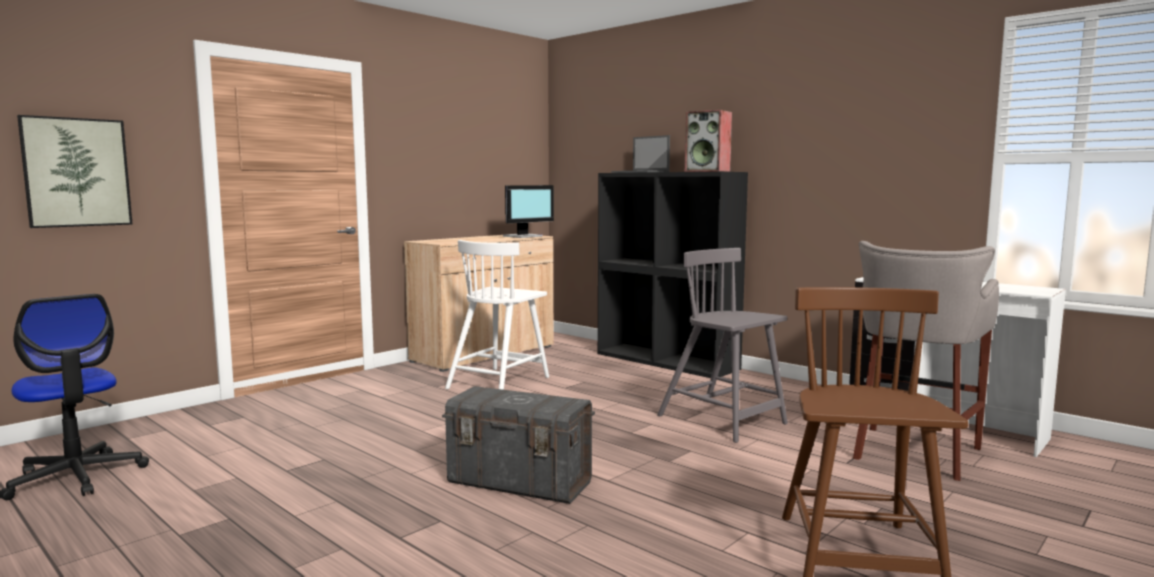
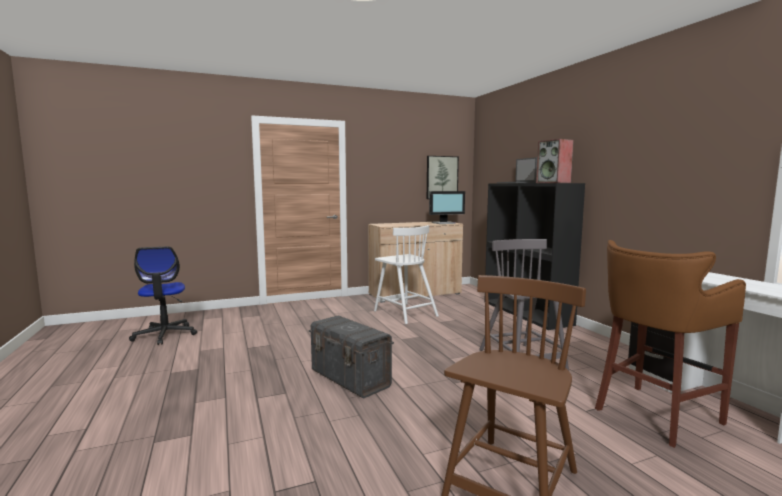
camera: 25 degrees right, 0 degrees up
(76, 172) = (192, 185): picture -> picture (441, 177)
(499, 382) = (404, 313): white chair -> white chair turned 90 degrees counterclockwise
(913, 453) = (654, 415): grey stool -> brown stool

